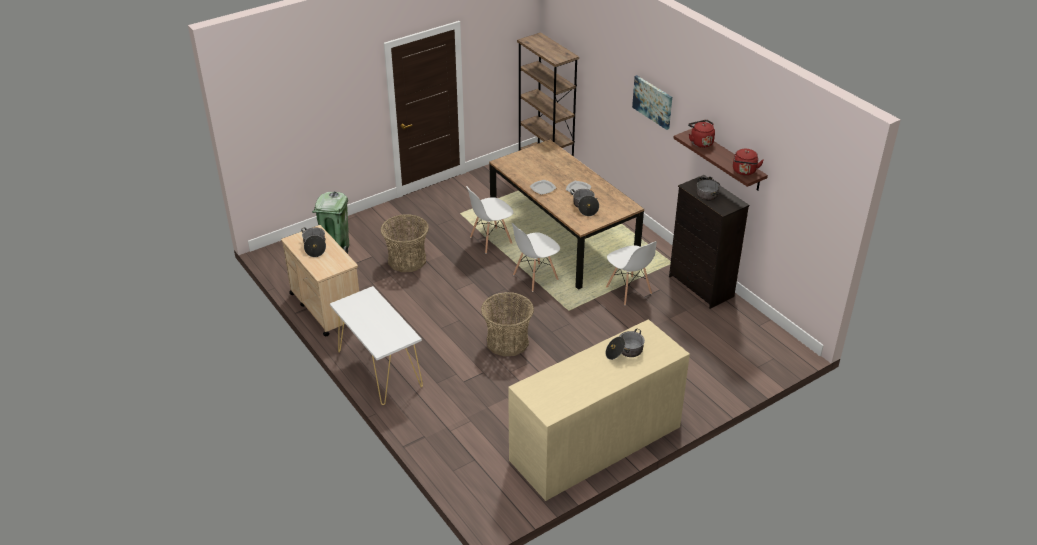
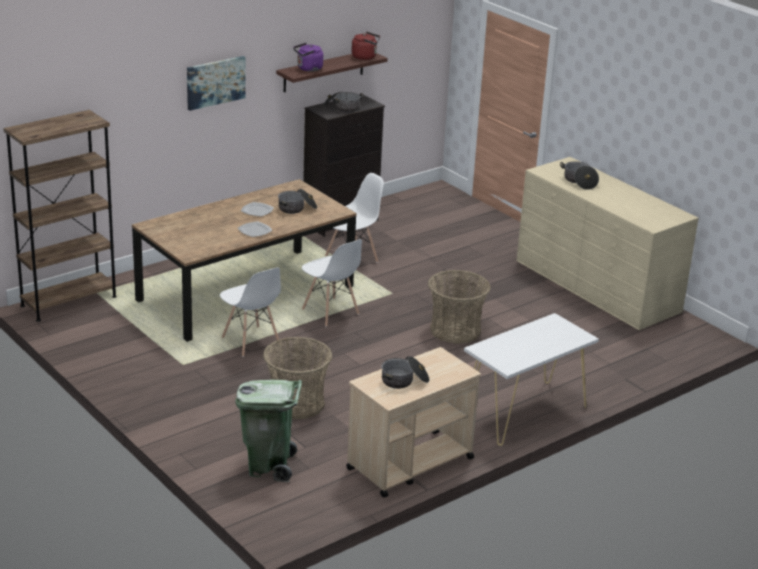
camera: 95 degrees left, 10 degrees down
(700, 142) = (308, 69): red kettle -> purple kettle

